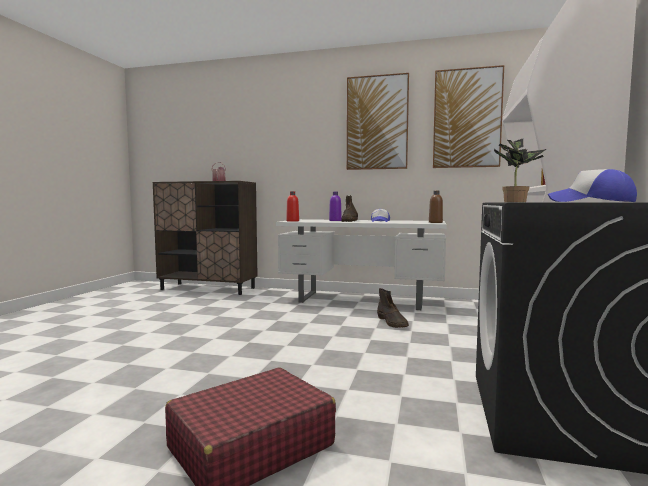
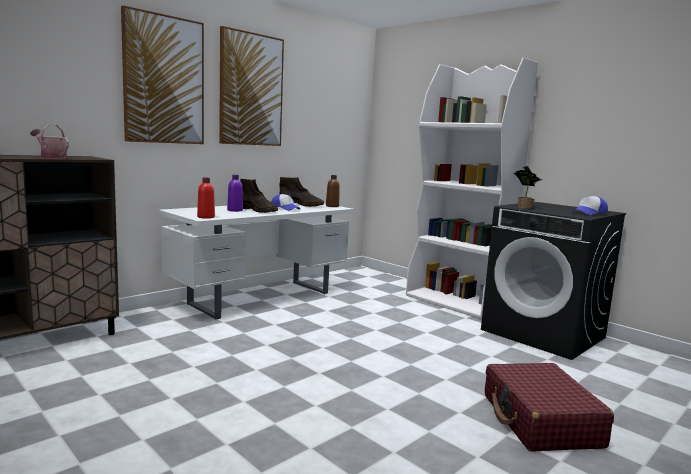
camera: 60 degrees left, 5 degrees up
(392, 322) = (345, 311): brown boot -> brown boot (302, 205)
(467, 118) = (325, 99): picture -> picture (164, 80)

